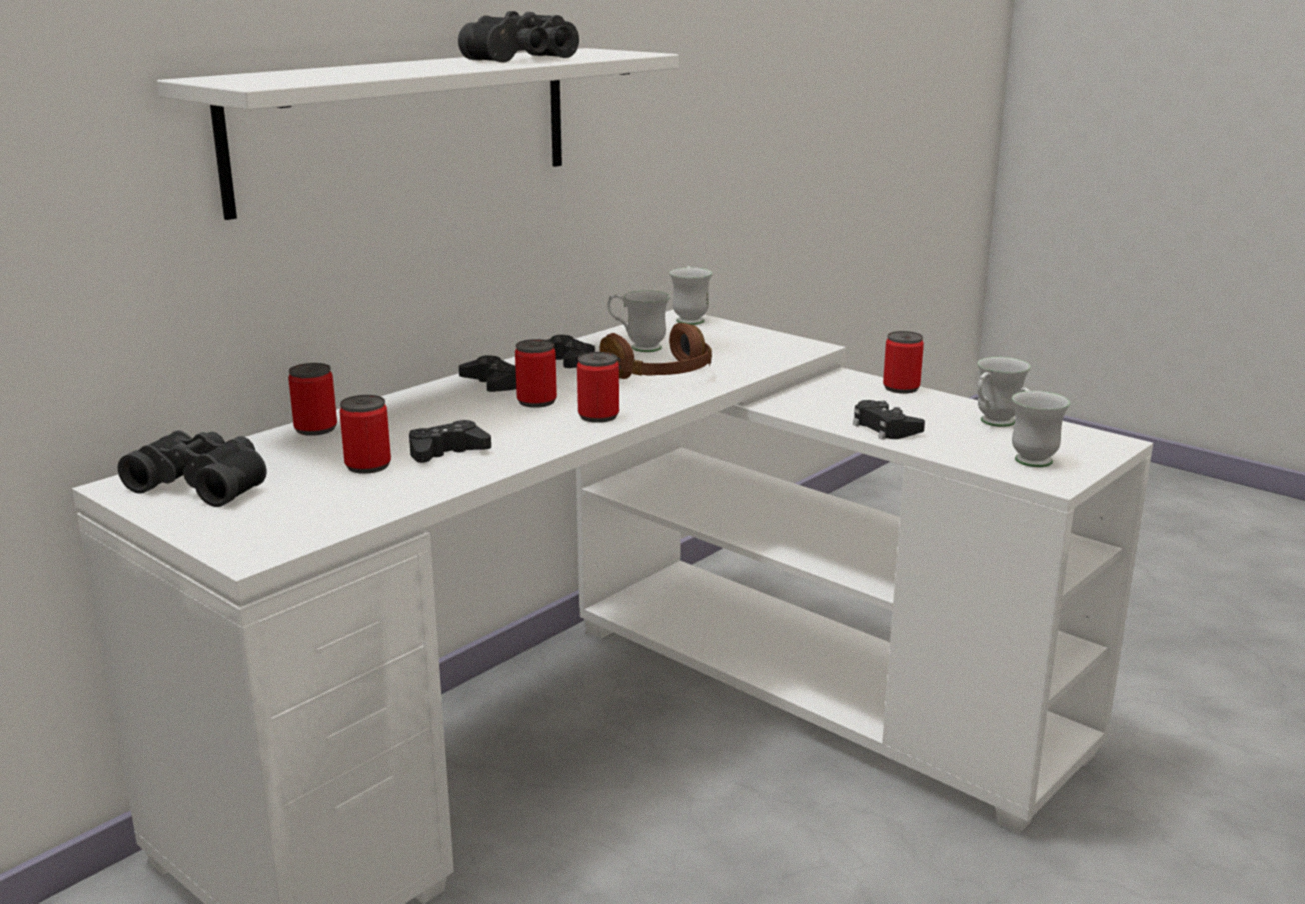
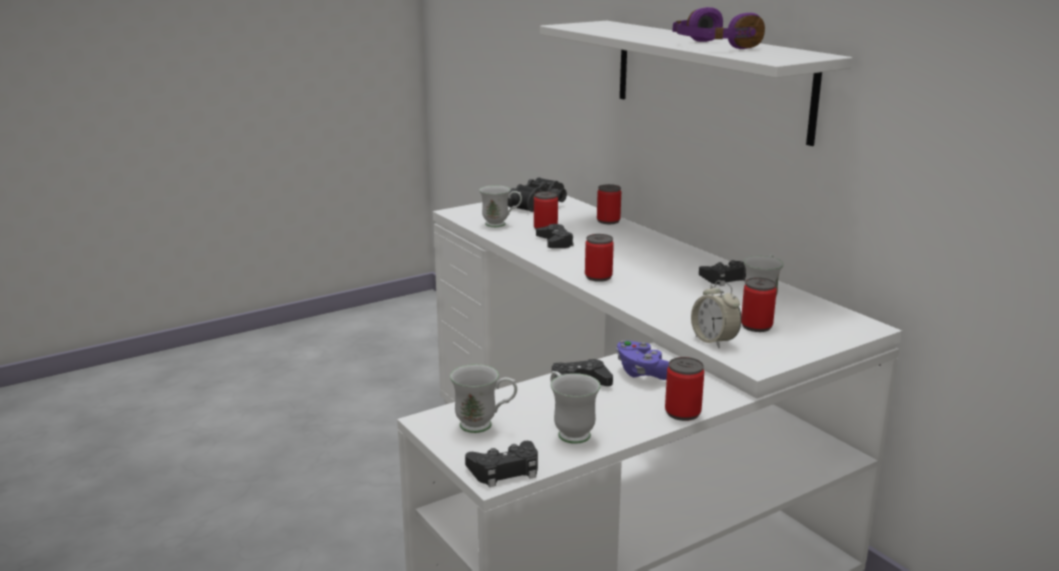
camera: 105 degrees right, 0 degrees up
(492, 383) = (677, 257): black game controller -> black game controller (505, 470)
(527, 59) = (712, 46): black binoculars -> purple headphones
(536, 401) = (635, 265): can -> can (756, 326)
(661, 376) = (681, 301): brown headphones -> none
(689, 319) = (857, 329): white mug -> white mug (501, 224)
(767, 360) = (714, 341): none -> alarm clock
(829, 405) = (643, 373): none -> purple game controller

